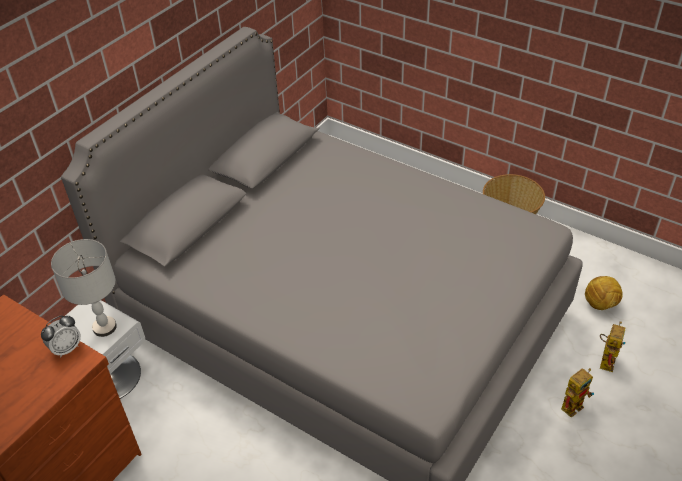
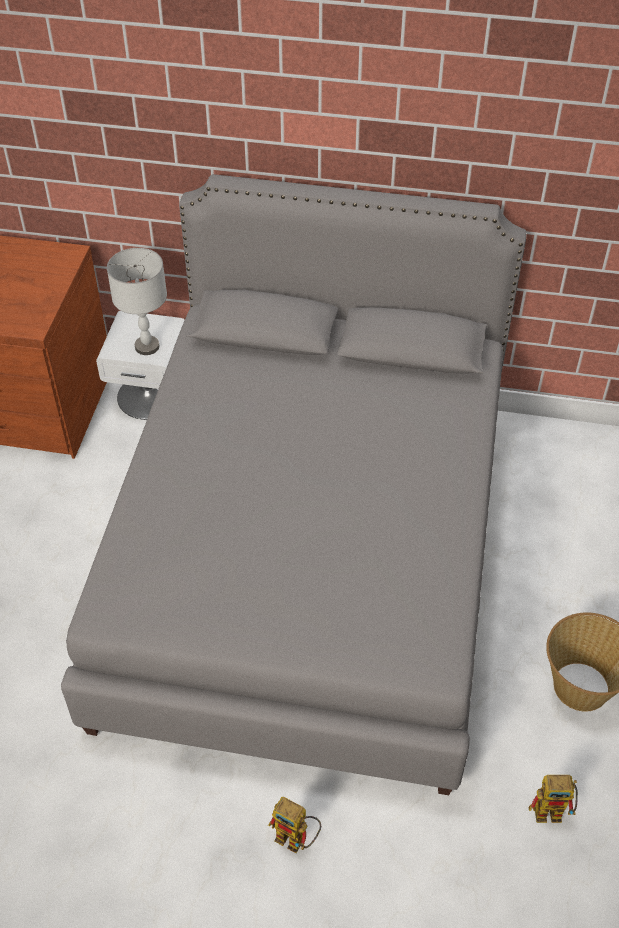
camera: 65 degrees right, 5 degrees up
(66, 348) = (42, 312): alarm clock -> none
(600, 304) = (490, 841): football -> none
(606, 359) = (390, 866): toy robot -> toy robot (554, 811)

